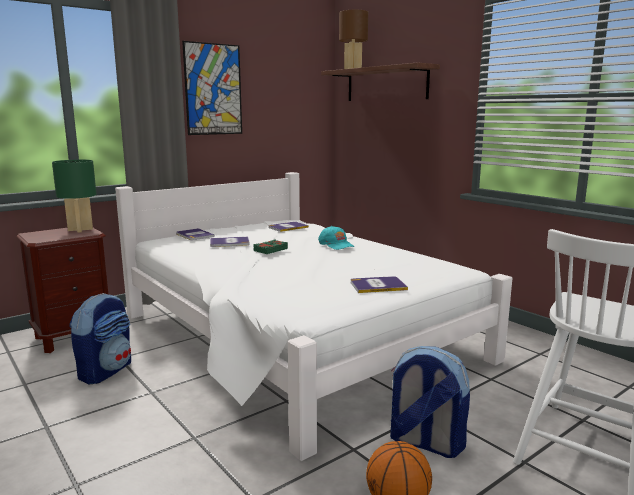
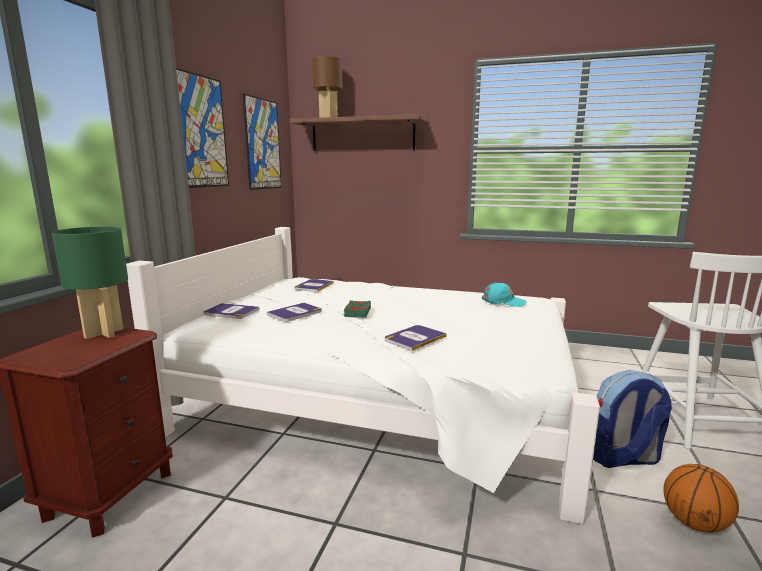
camera: 35 degrees left, 0 degrees up
(105, 371) = (233, 523): backpack -> none
(291, 96) = (262, 144): none -> picture
(336, 245) = (401, 296): turquoise cap -> turquoise cap (503, 302)
(378, 285) = (523, 326): book -> book (415, 338)

